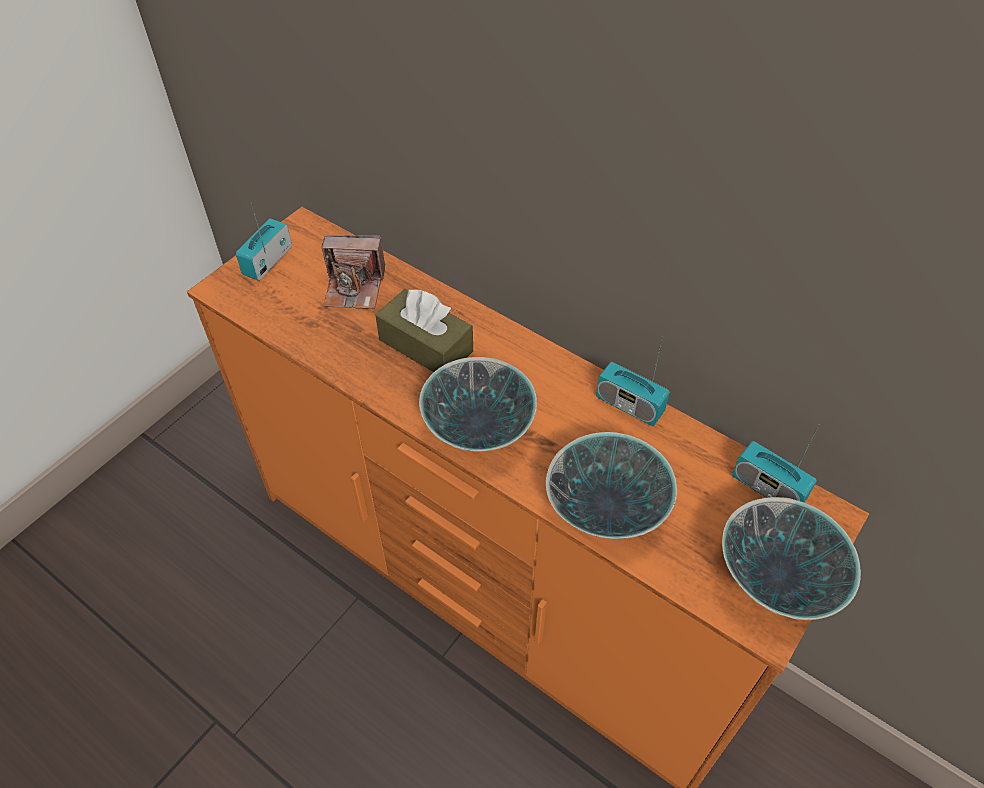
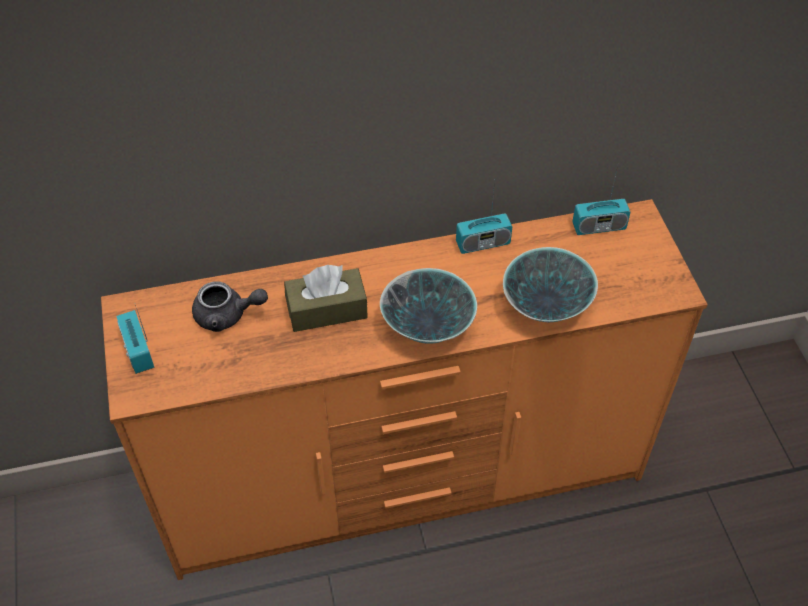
camera: 50 degrees left, 0 degrees up
(354, 287) = (227, 315): camera -> grey teapot
(776, 582) = (657, 268): bowl -> none

